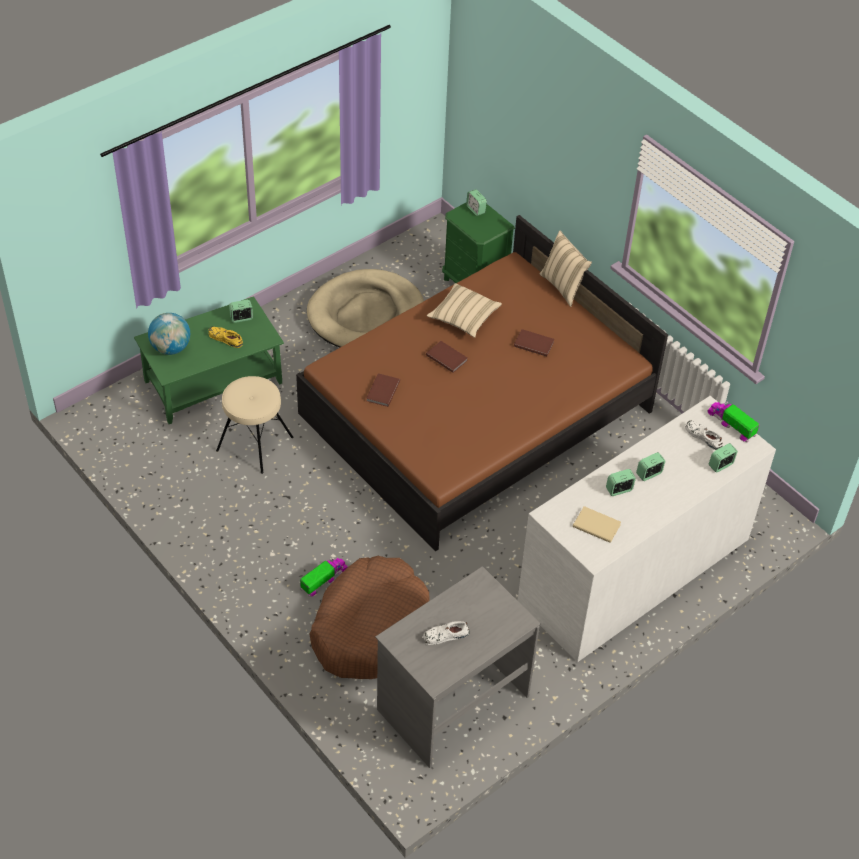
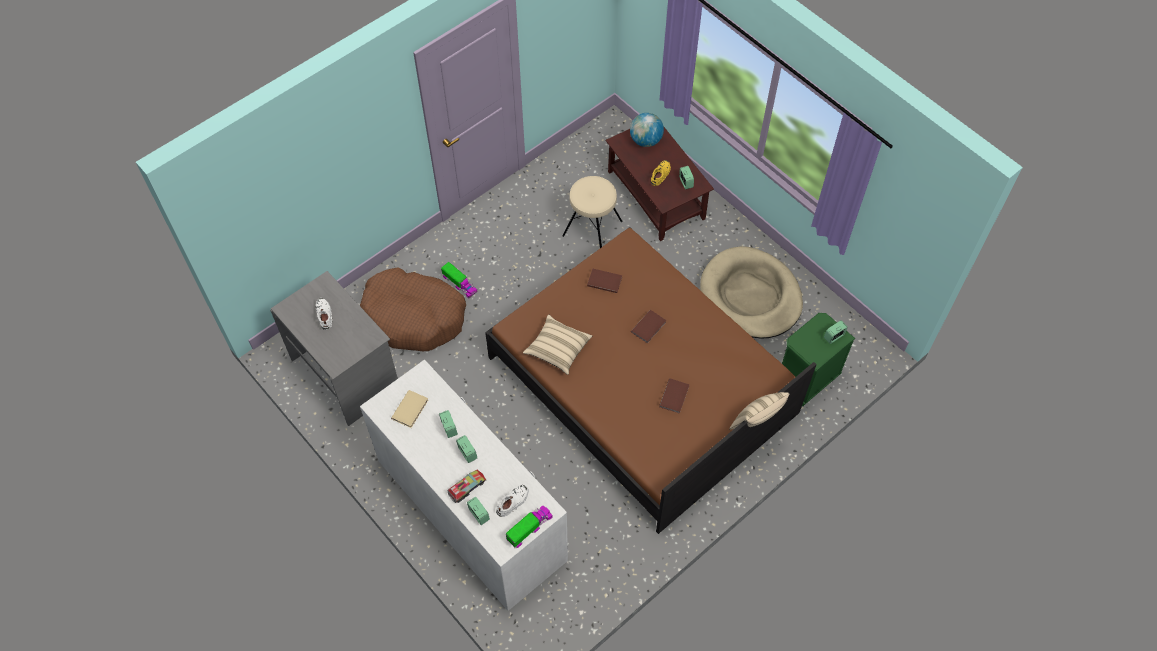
camera: 90 degrees right, 10 degrees up
(212, 383) = (655, 194): green coffee table -> brown coffee table
(463, 318) = (701, 339): beige pillow -> beige pillow (558, 349)
(690, 474) = (467, 487): none -> toy truck

